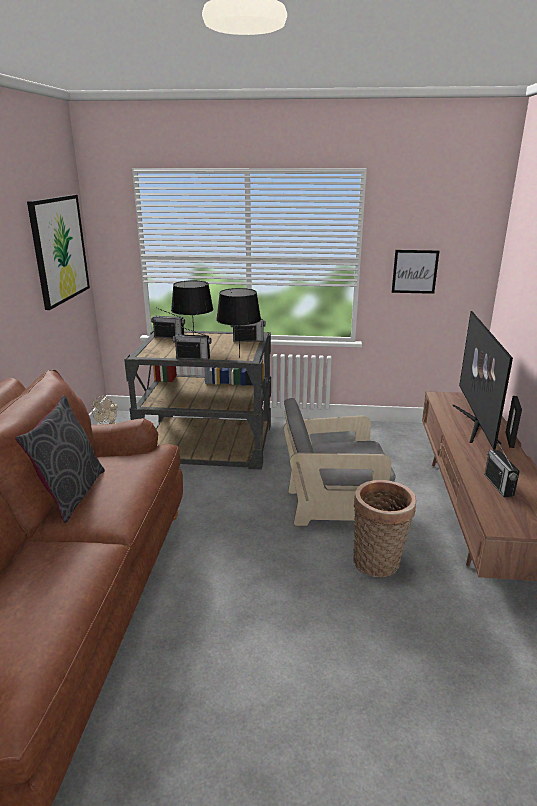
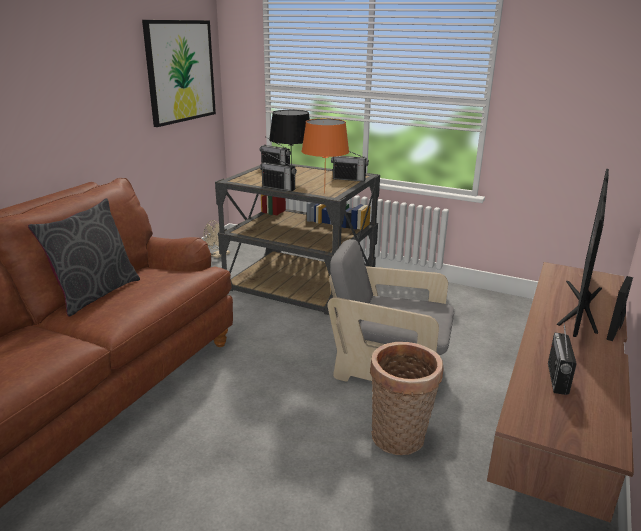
camera: 20 degrees right, 0 degrees up
(239, 357) = (324, 193): black table lamp -> orange table lamp
(414, 271) = (554, 119): picture -> none

